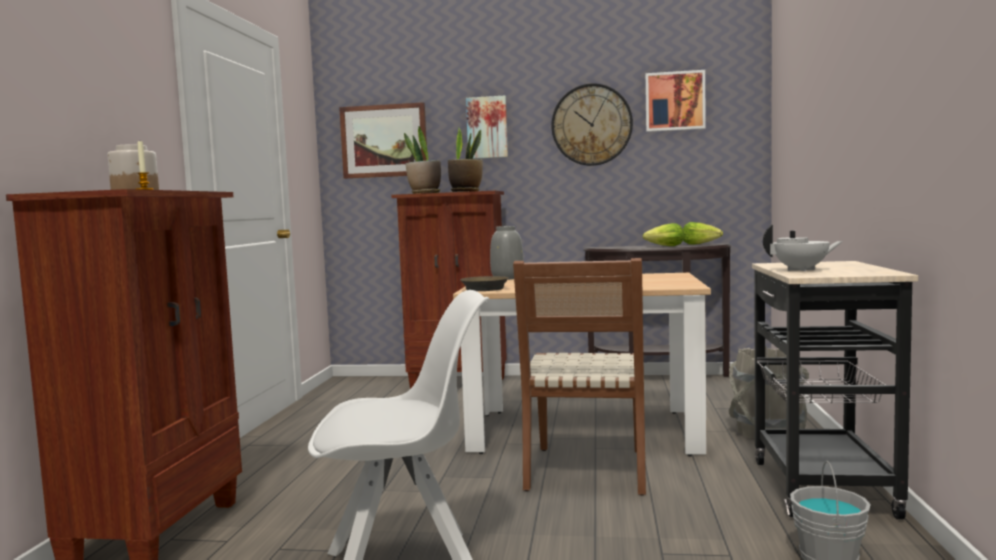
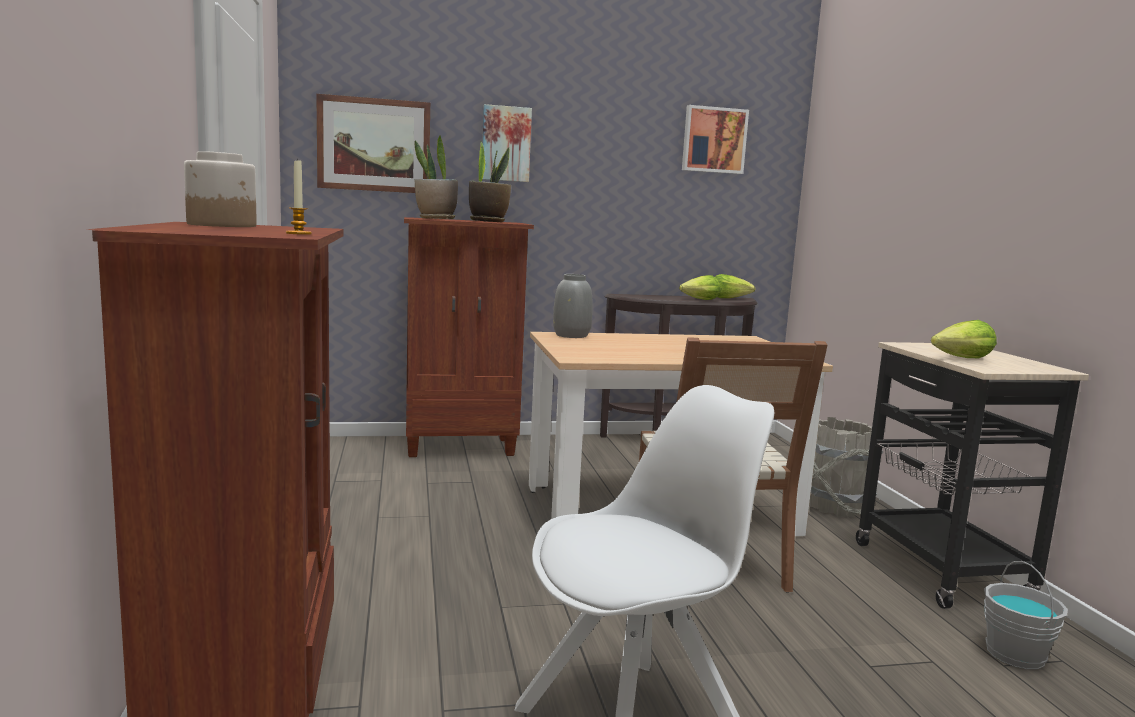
camera: 20 degrees left, 5 degrees up
(485, 288) = (582, 354): brown frying pan -> none
(591, 125) = (625, 155): wall clock -> none
(801, 270) = (962, 359): white teapot -> lettuce

